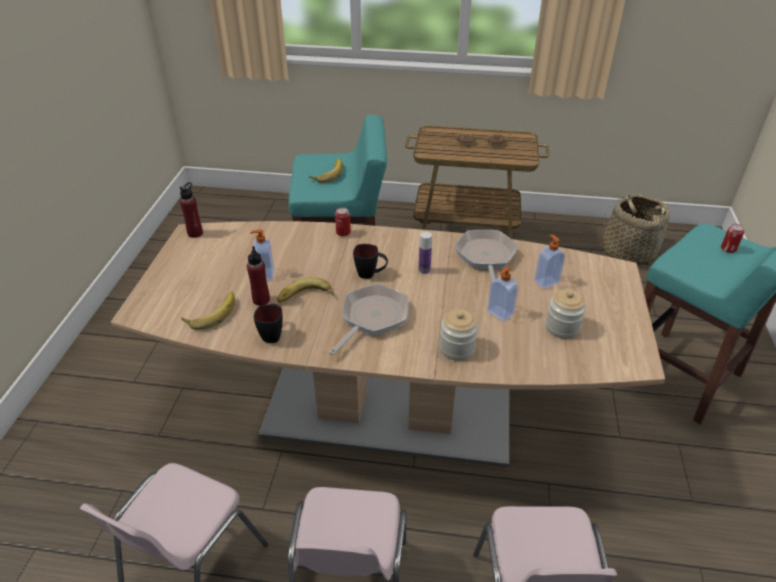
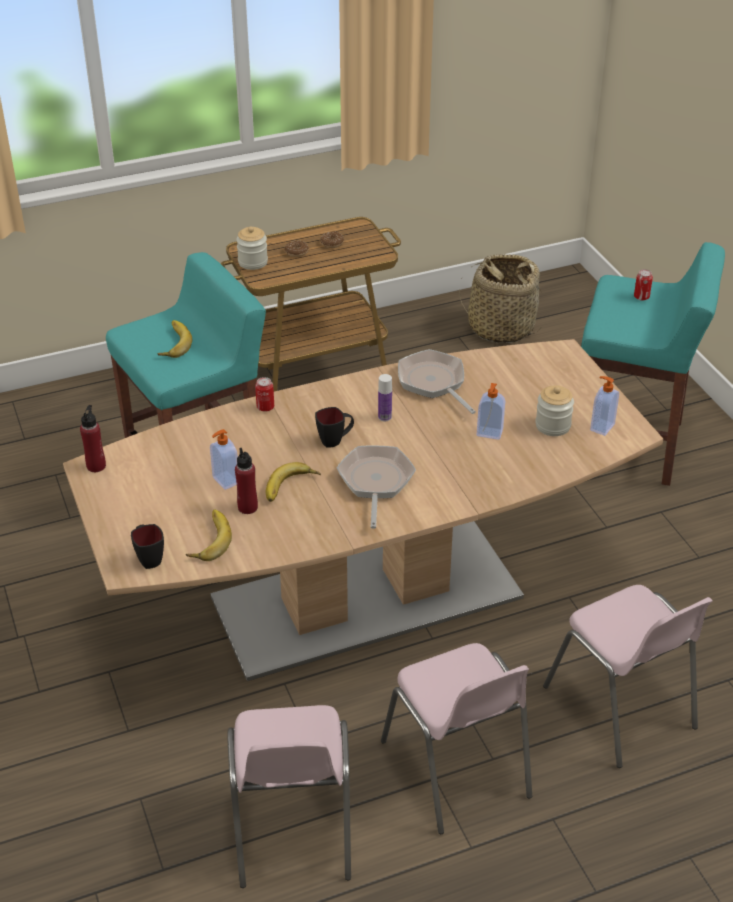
camera: 30 degrees left, 0 degrees up
(272, 334) = (292, 534): black mug -> black mug (149, 558)
(457, 348) = (477, 479): jar -> jar (253, 262)
(546, 281) = (507, 387): soap dispenser -> soap dispenser (601, 427)

